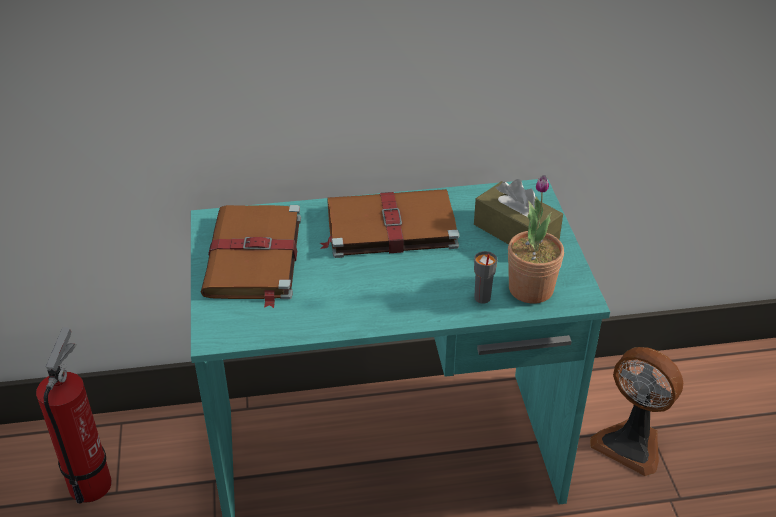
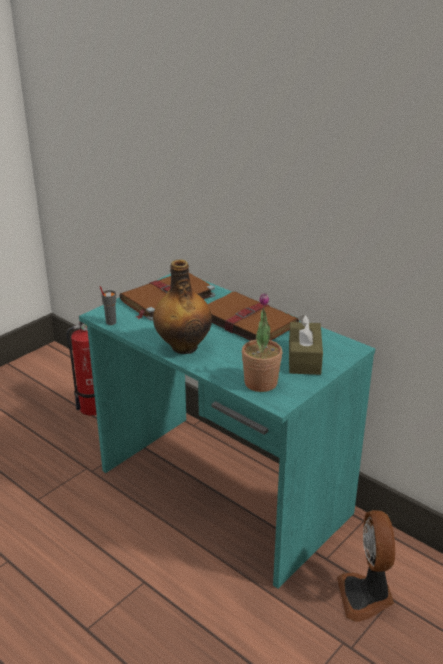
camera: 50 degrees right, 10 degrees down
(387, 304) = (183, 346): none -> bottle
(482, 298) = (229, 371): grey cup -> grey cup (110, 322)

